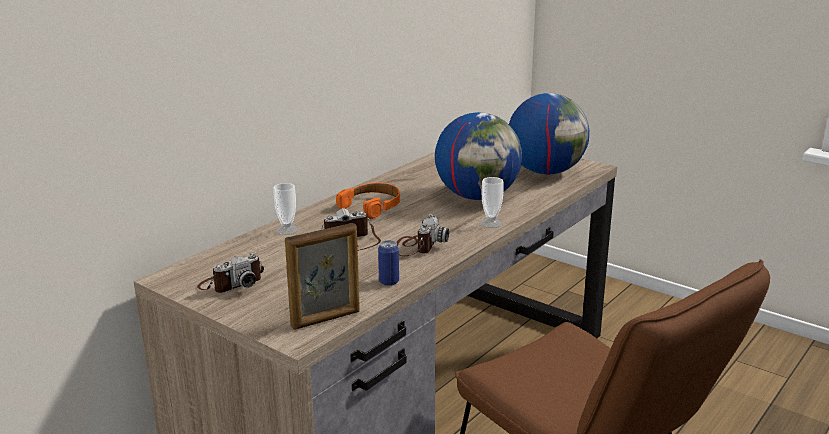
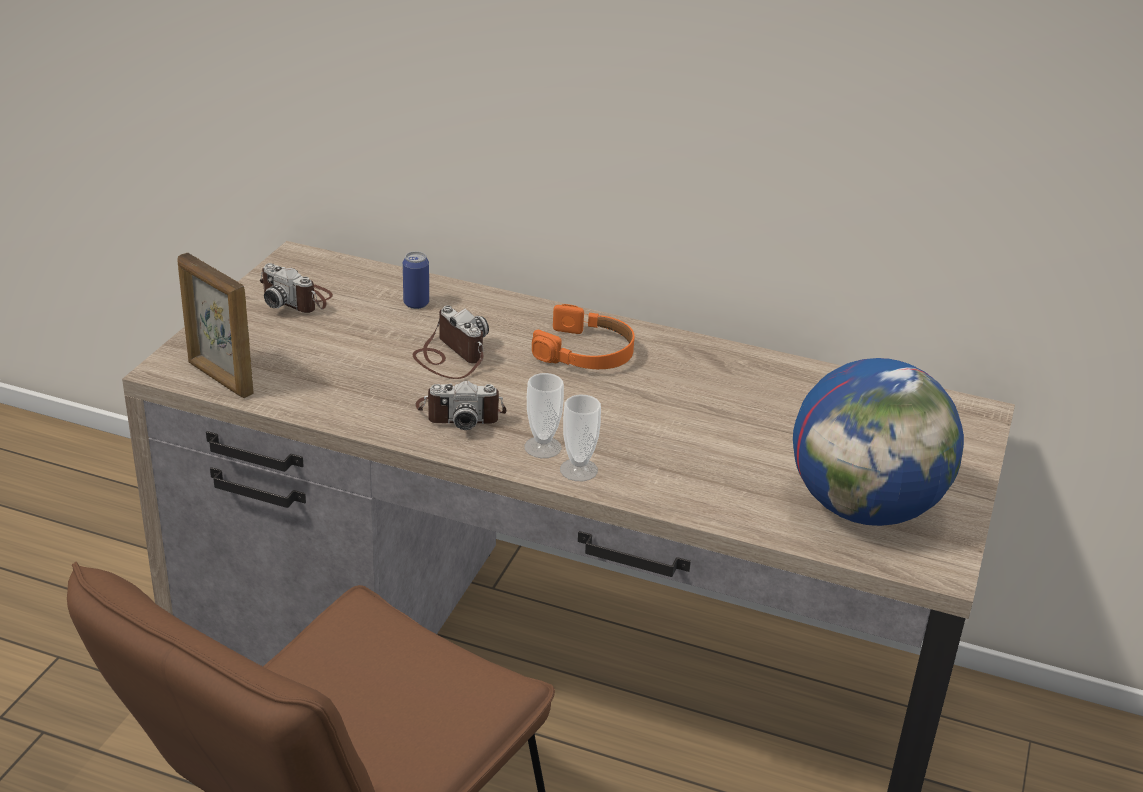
camera: 70 degrees right, 10 degrees up
(287, 230) = (468, 303): cup -> cup (542, 447)
(389, 282) = (335, 407): can -> can (416, 303)
(477, 196) = (687, 443): globe -> none

